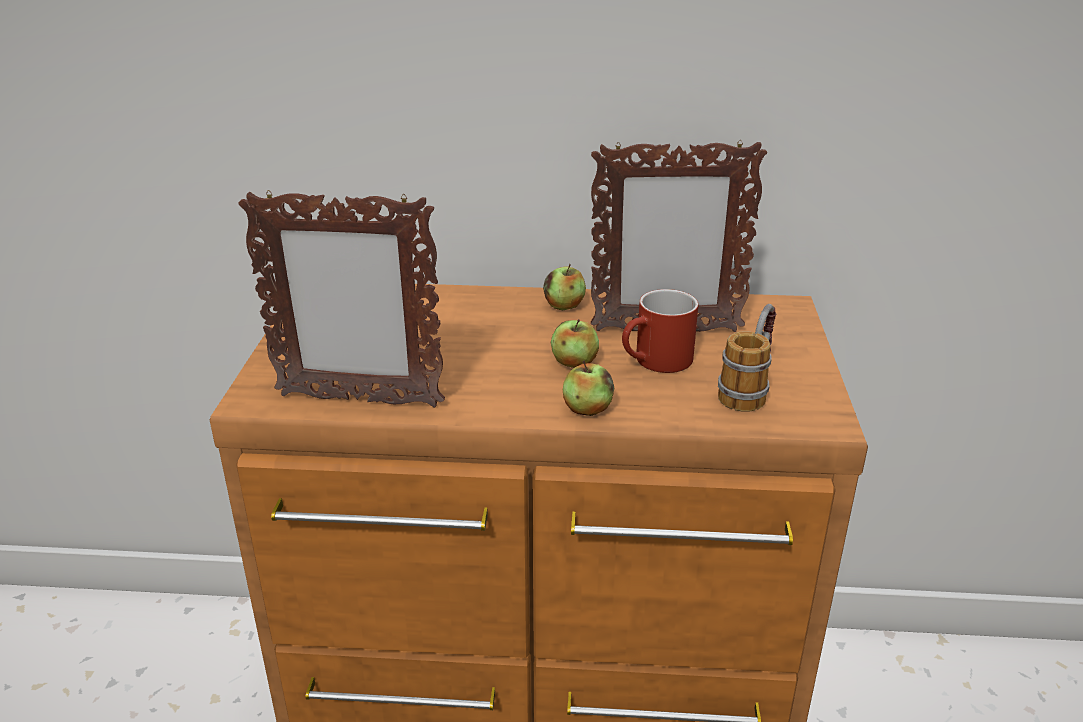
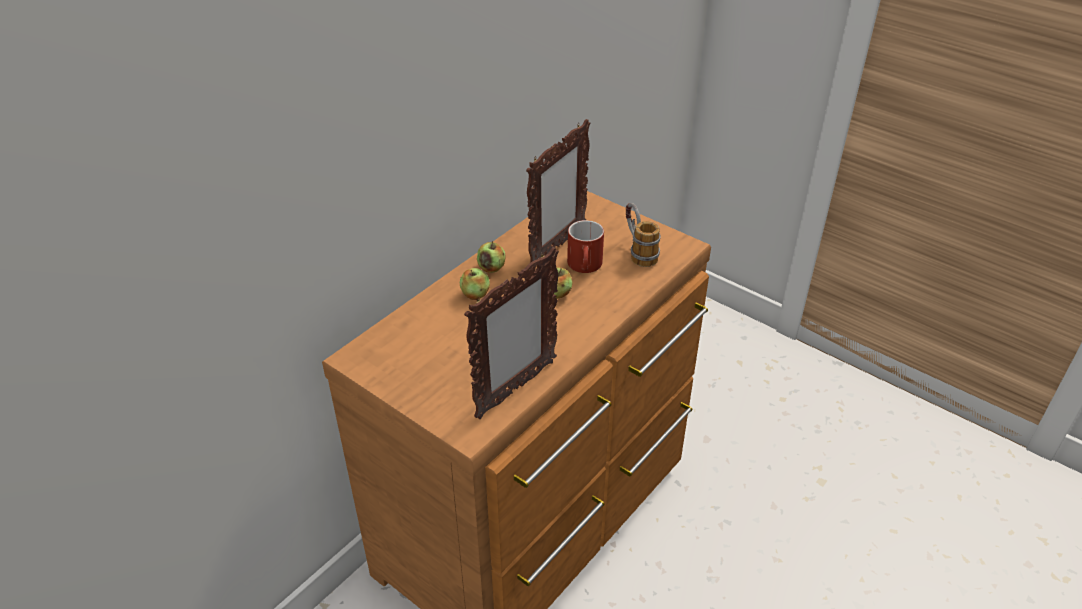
camera: 55 degrees left, 10 degrees up
(587, 409) = (606, 310): apple -> apple (475, 294)

